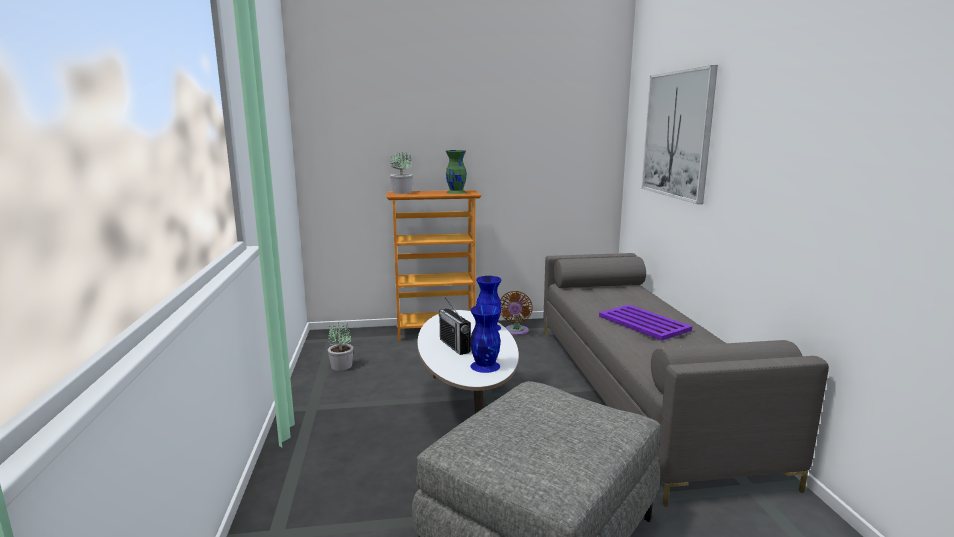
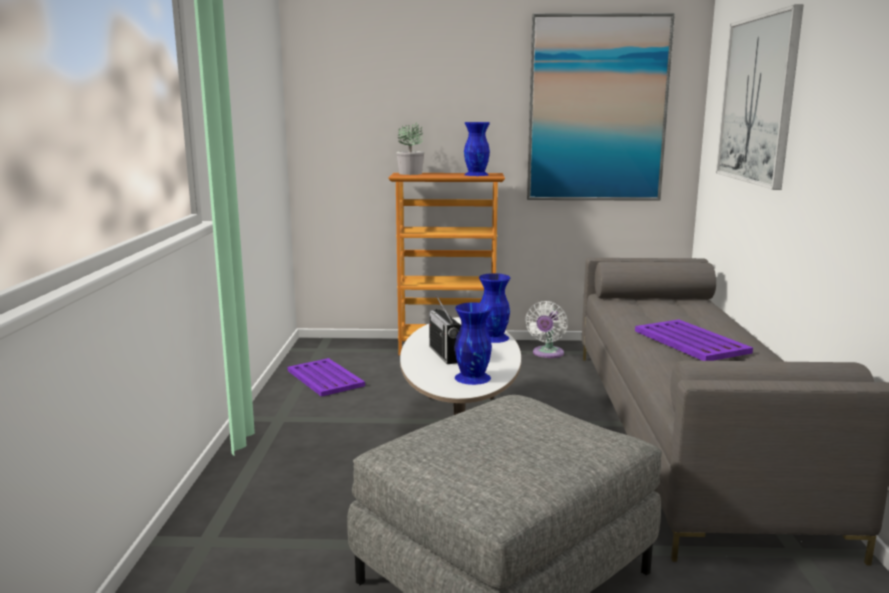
camera: 10 degrees right, 0 degrees up
(341, 365) = (325, 378): potted plant -> purple tray
(456, 192) = (477, 174): green vase -> blue vase
(516, 332) = (547, 354): brown fan -> white fan
(547, 139) = (597, 109): none -> picture

